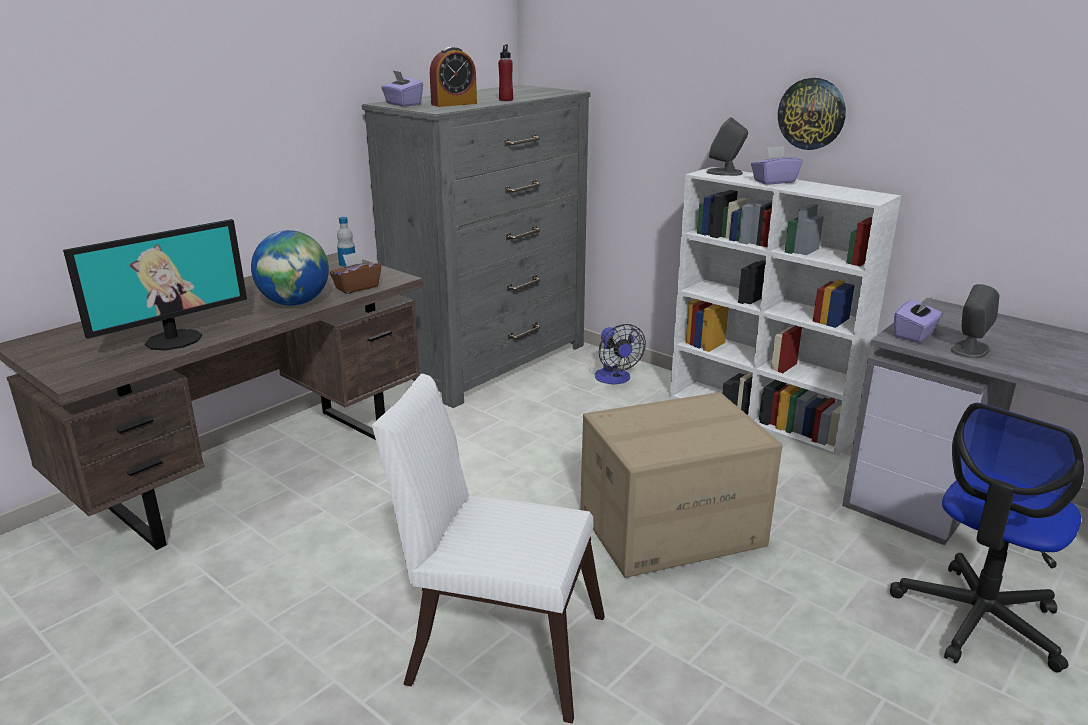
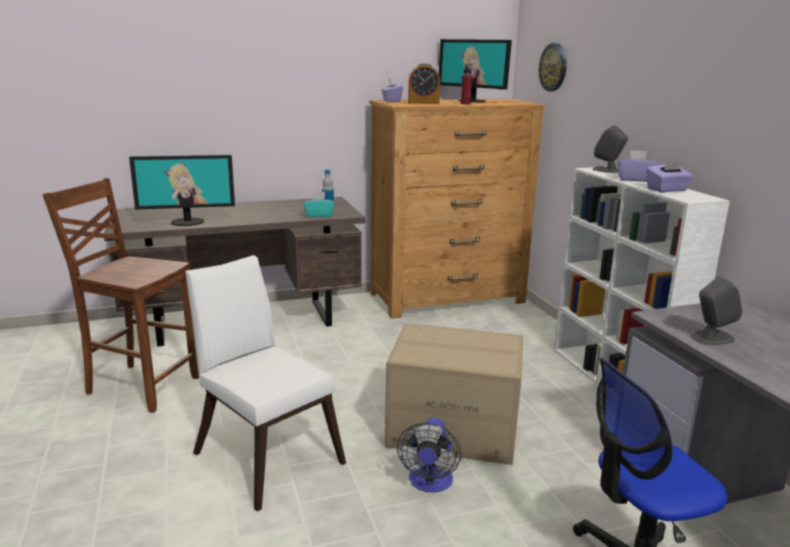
camera: 30 degrees right, 5 degrees down
(203, 619) = (141, 385): none -> brown chair
(295, 303) = (273, 216): globe -> none
(357, 287) = (319, 215): brown tissue box -> turquoise tissue box
(491, 362) = (447, 298): grey dresser -> brown dresser
(496, 94) = (472, 101): none -> monitor
(615, 379) = (524, 328): fan -> fan (429, 483)
(812, 114) = (676, 125): wall clock -> wall clock (553, 67)
(915, 335) = (678, 317): purple tissue box -> purple tissue box (667, 190)

